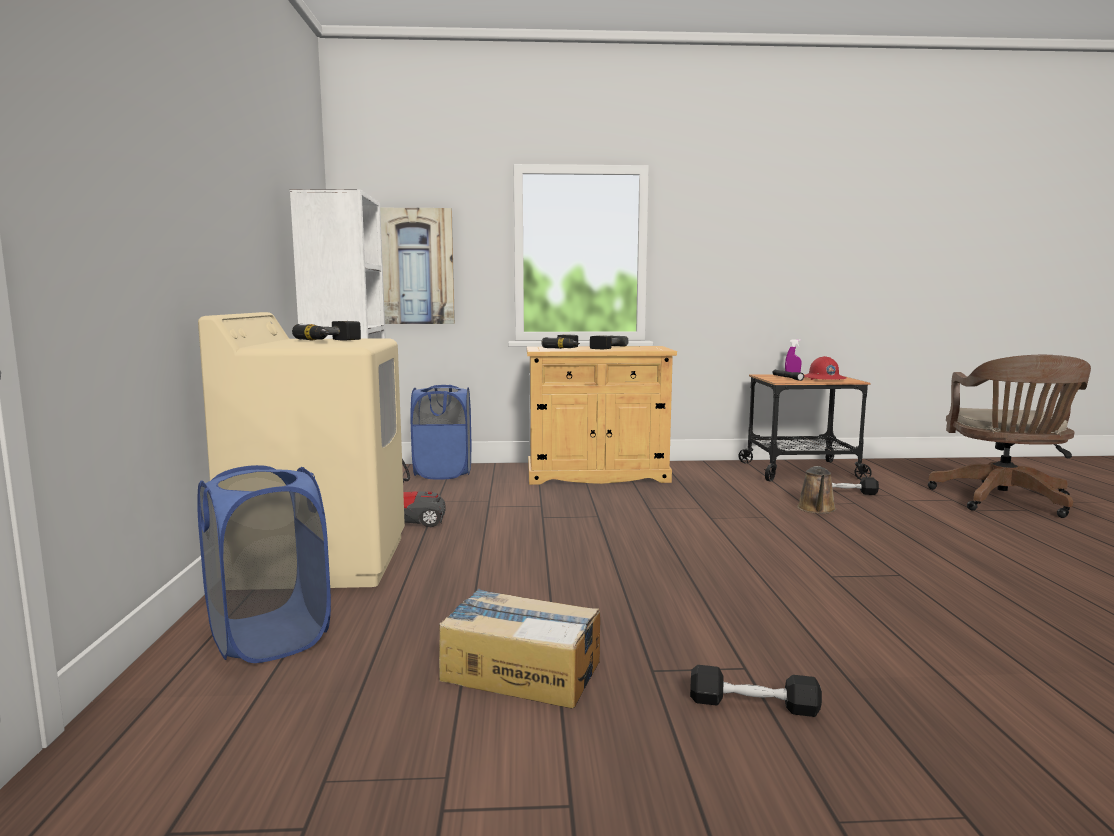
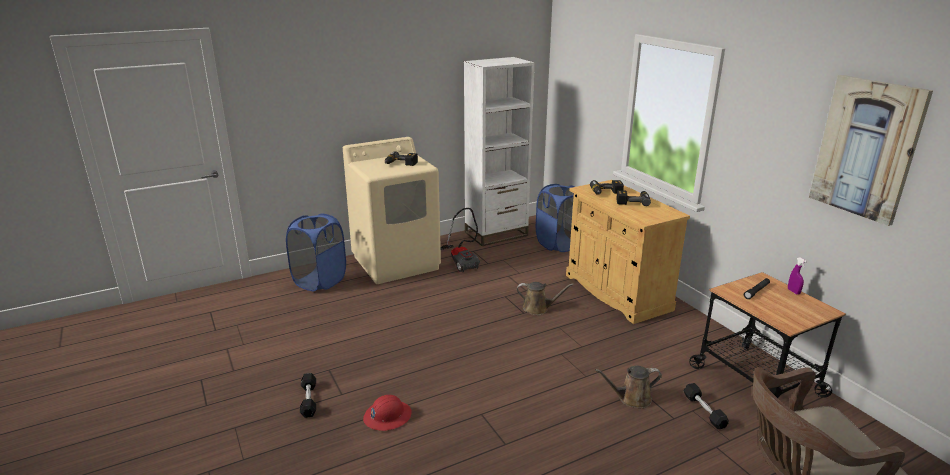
camera: 65 degrees right, 15 degrees up
(415, 266) = (580, 100): picture -> picture (866, 148)
(521, 670) = (316, 339): cardboard box -> none
(595, 508) = (538, 308): none -> brown watering can
(823, 379) = (780, 309): red hard hat -> red hard hat (387, 416)

